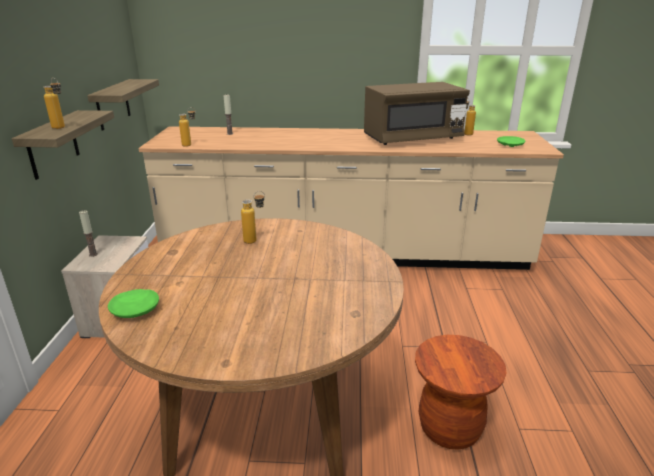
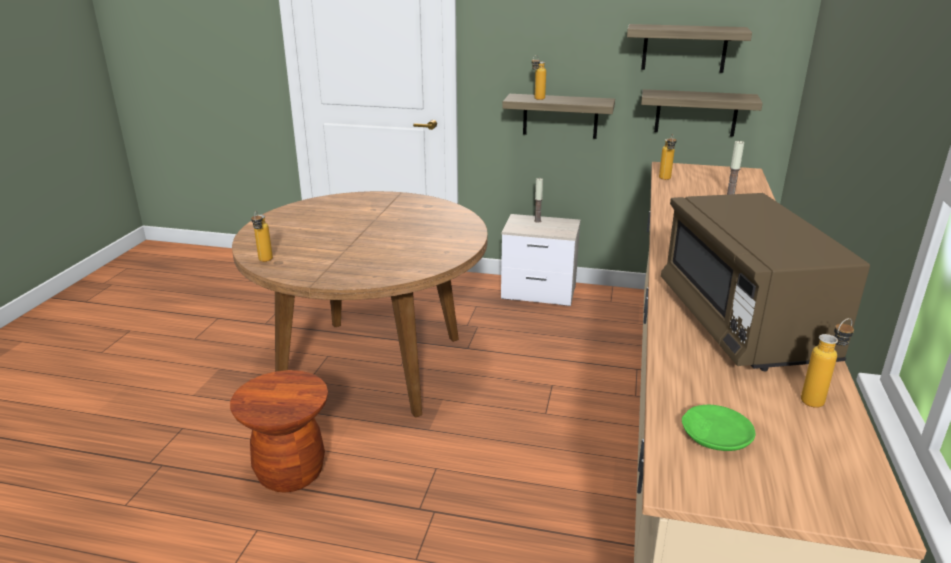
camera: 100 degrees right, 0 degrees up
(94, 51) = (684, 48): none -> shelf
(135, 309) = (345, 200): green plate -> none
(255, 240) = (433, 233): bottle -> bottle (264, 261)

